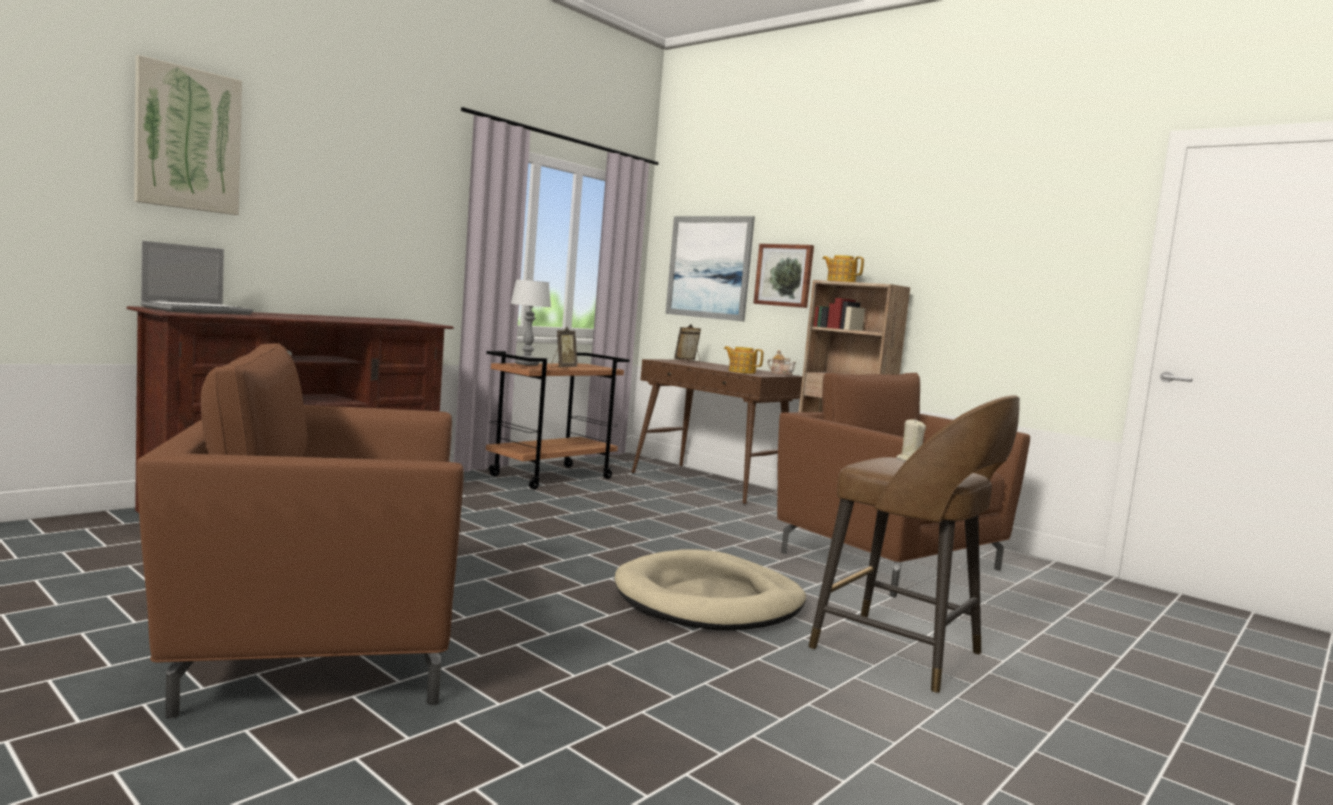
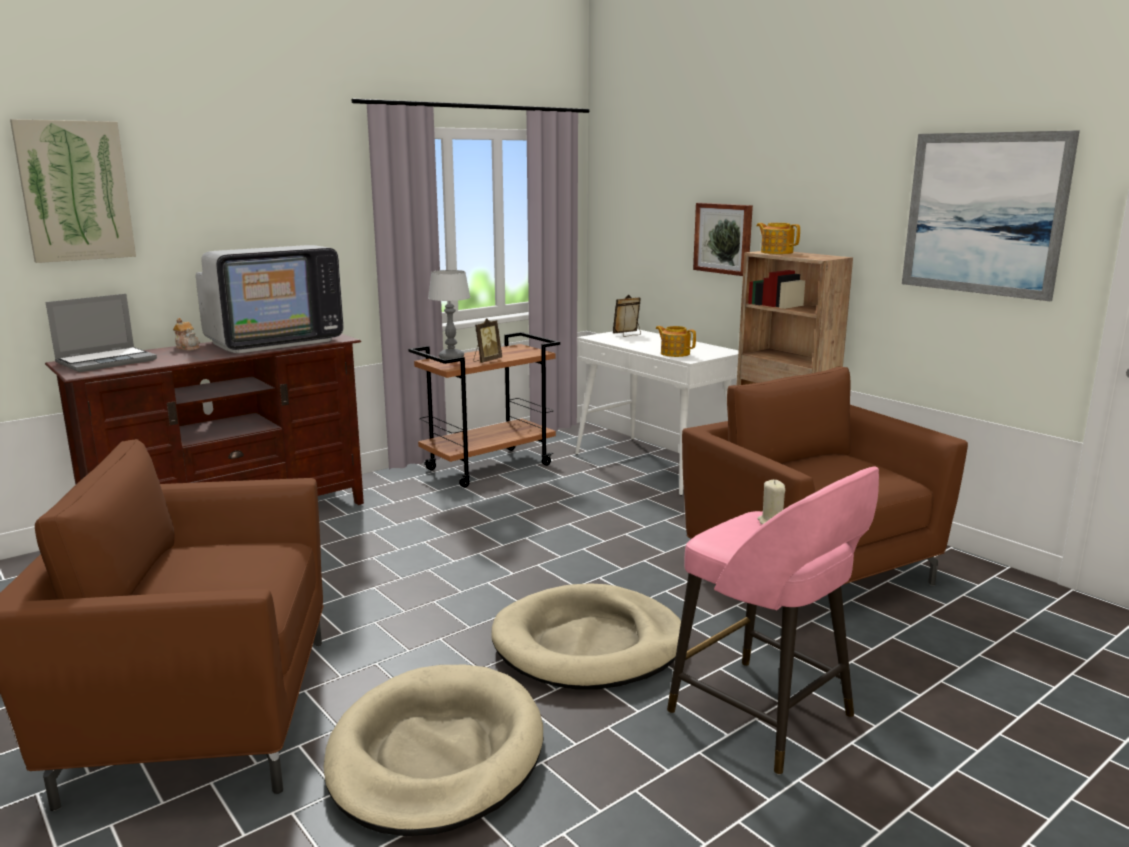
camera: 10 degrees right, 10 degrees up
(366, 319) = (274, 342): none -> television
(593, 676) = (436, 754): none -> beige dog bed
(709, 267) = (648, 227): picture -> picture (983, 214)
(710, 484) = (655, 465): brown console table -> white console table
(781, 374) = (721, 350): teapot -> teapot (188, 348)
(901, 653) = (765, 716): brown stool -> pink stool

